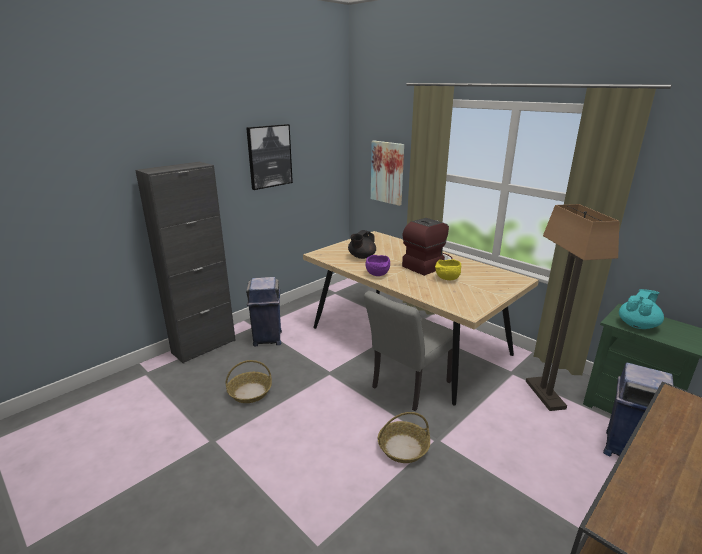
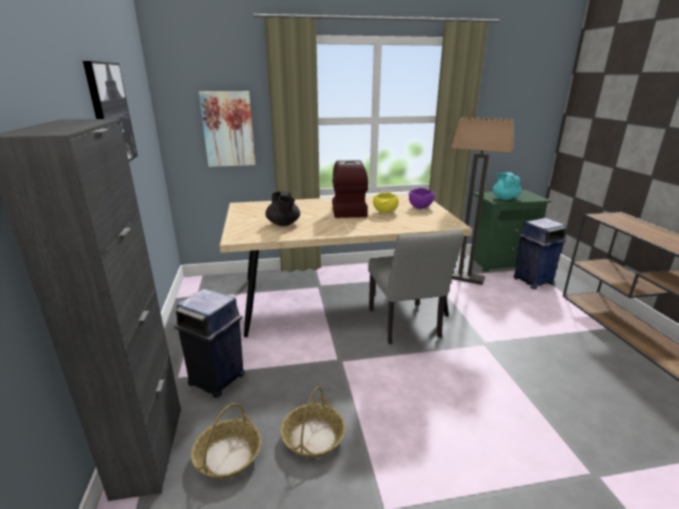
camera: 55 degrees left, 0 degrees up
(378, 274) = (337, 230): purple bowl -> purple bowl (420, 207)
(403, 448) = (484, 364): basket -> basket (228, 456)

